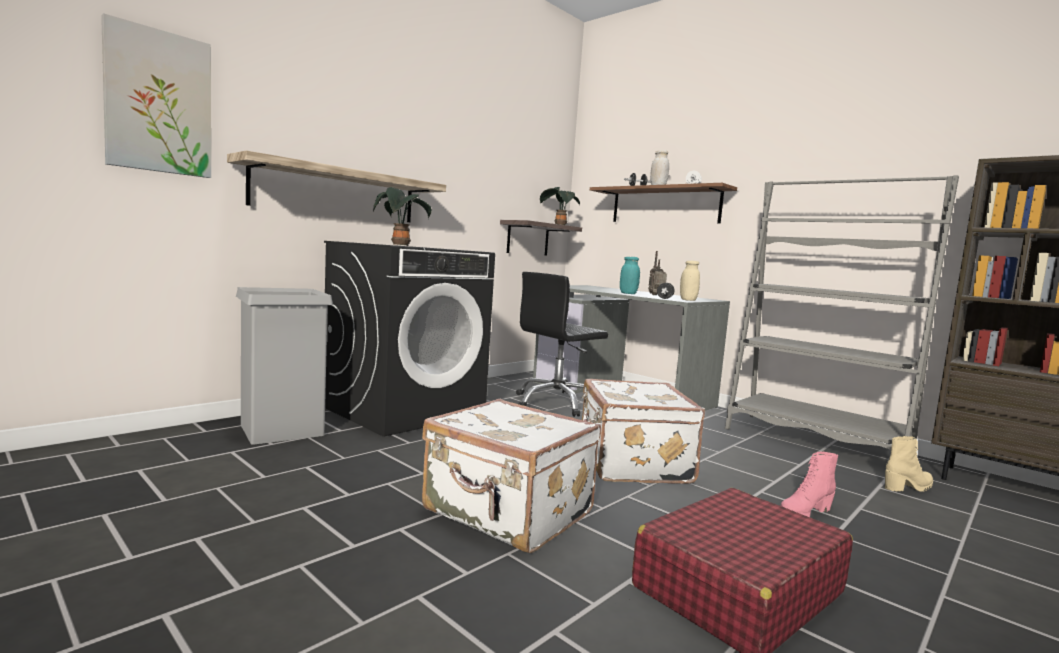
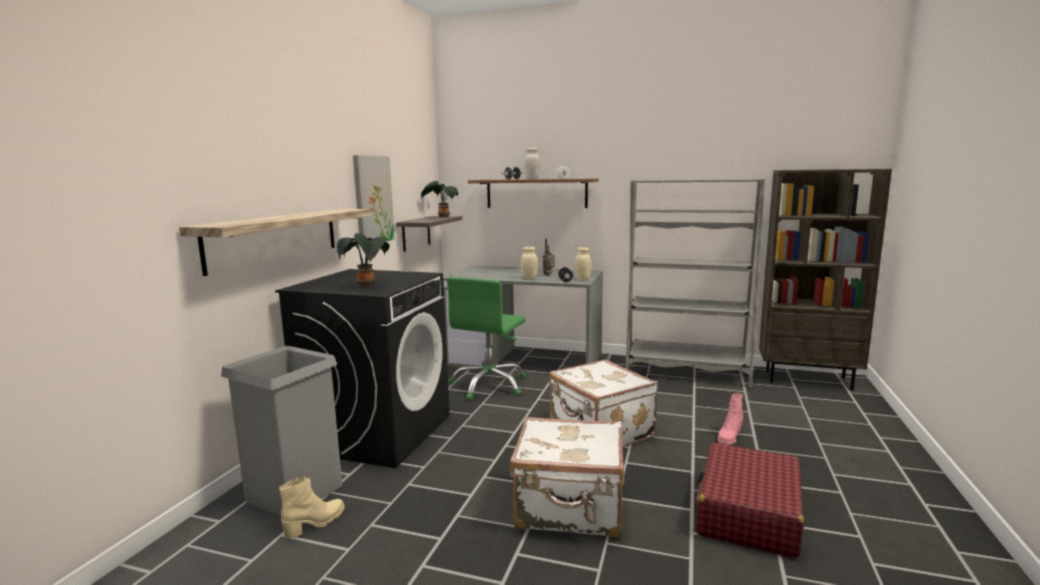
camera: 25 degrees left, 5 degrees up
(158, 102) = (107, 188): picture -> picture (372, 200)
(556, 403) = (489, 385): black office chair -> green office chair
(628, 293) = (529, 278): turquoise jar -> beige jar
(908, 487) = (761, 396): beige boot -> beige boot (315, 524)

